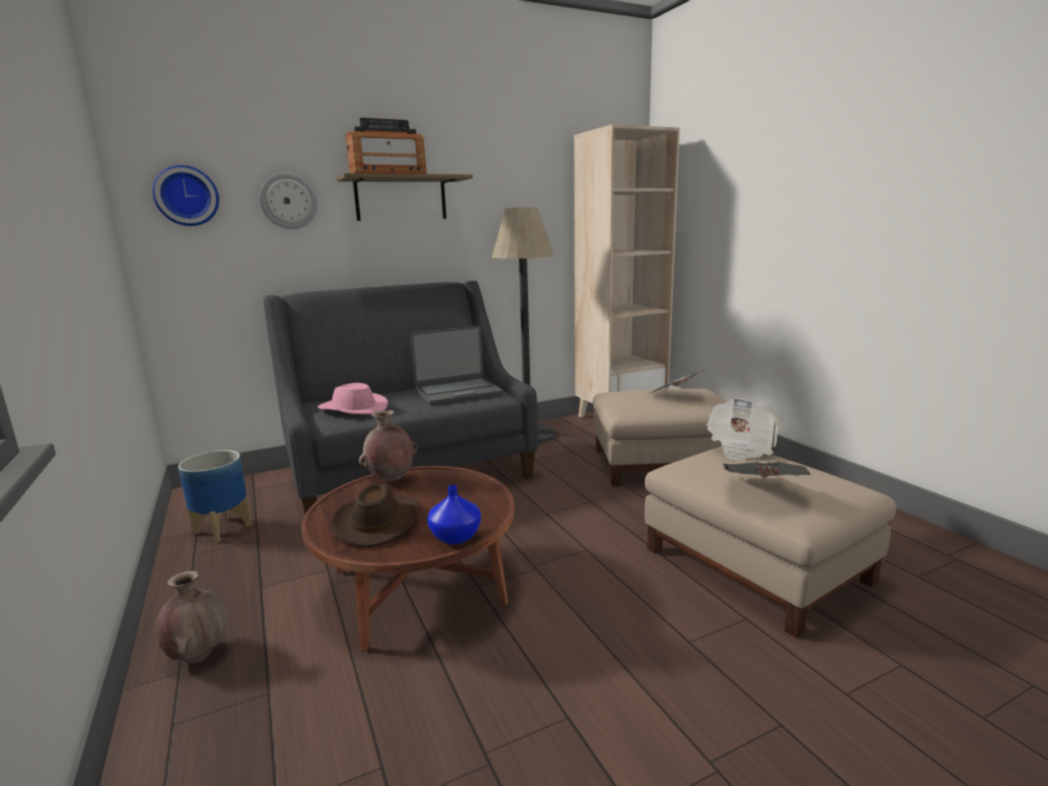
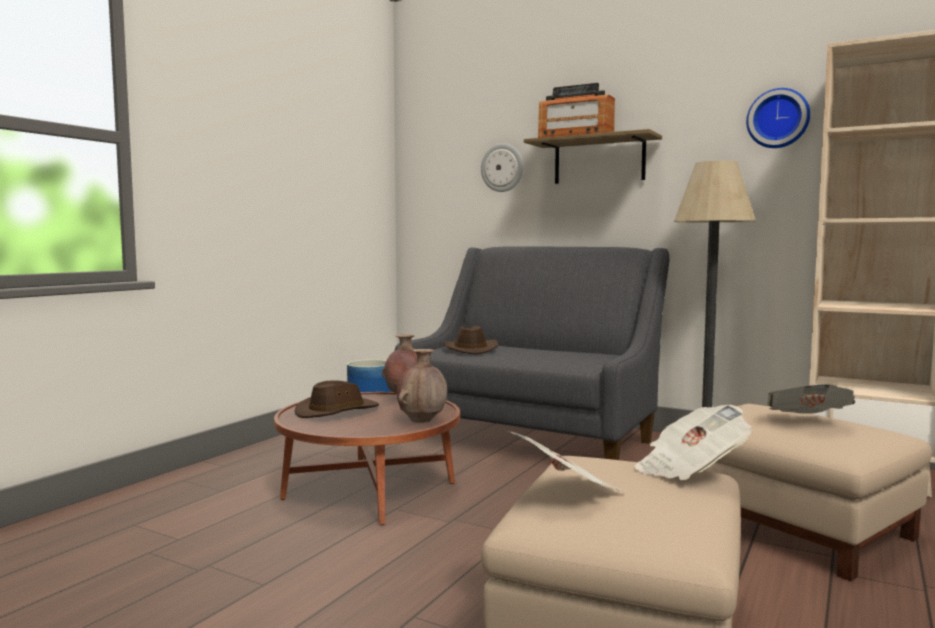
camera: 55 degrees right, 10 degrees down
(186, 196) = (436, 167): wall clock -> wall clock (778, 119)
(198, 654) = (241, 463): brown vase -> brown vase (422, 420)
(352, 409) = (469, 349): pink hat -> brown hat
(455, 537) = (336, 430): blue vase -> none
(458, 392) = (568, 358): laptop -> none

